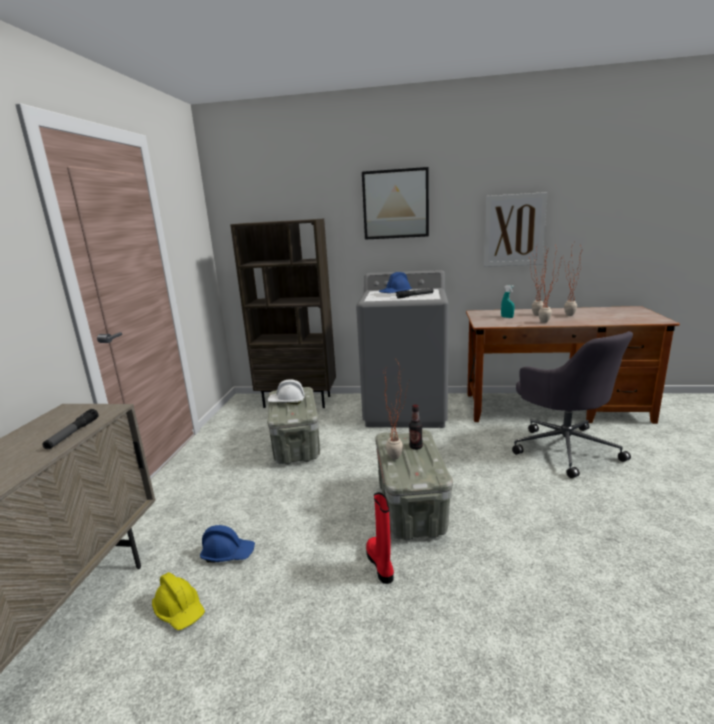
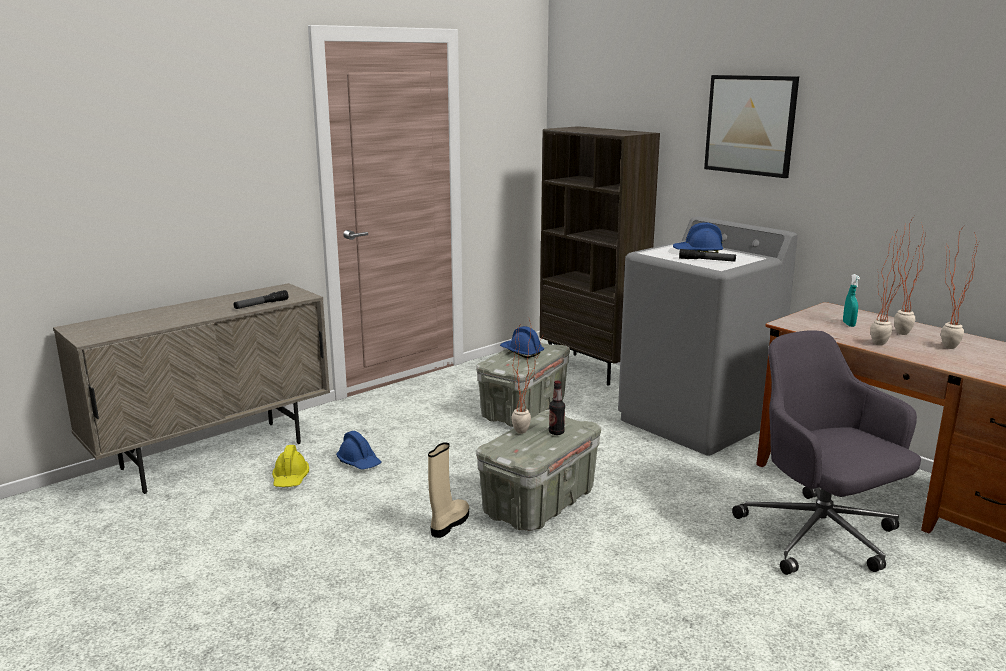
camera: 40 degrees right, 0 degrees up
(287, 401) = (521, 352): white hard hat -> blue hard hat
(381, 564) = (449, 524): red boot -> beige boot
(514, 230) = (915, 190): picture -> none
(564, 448) = (820, 537): grey office chair -> grey office chair turned 135 degrees clockwise

